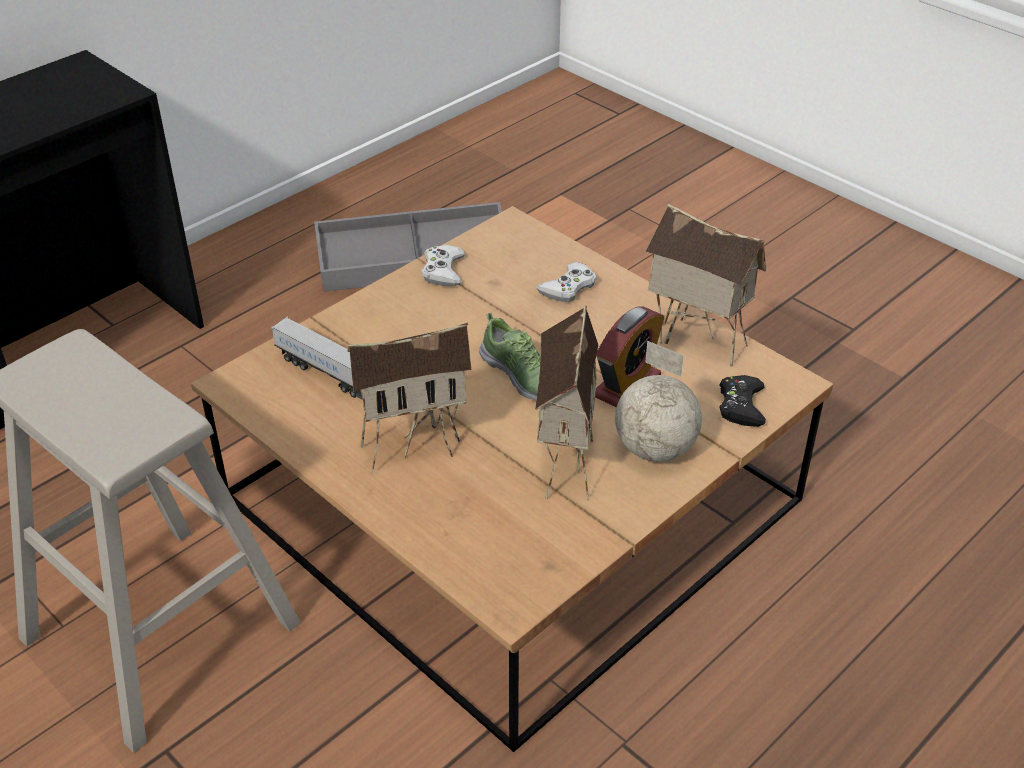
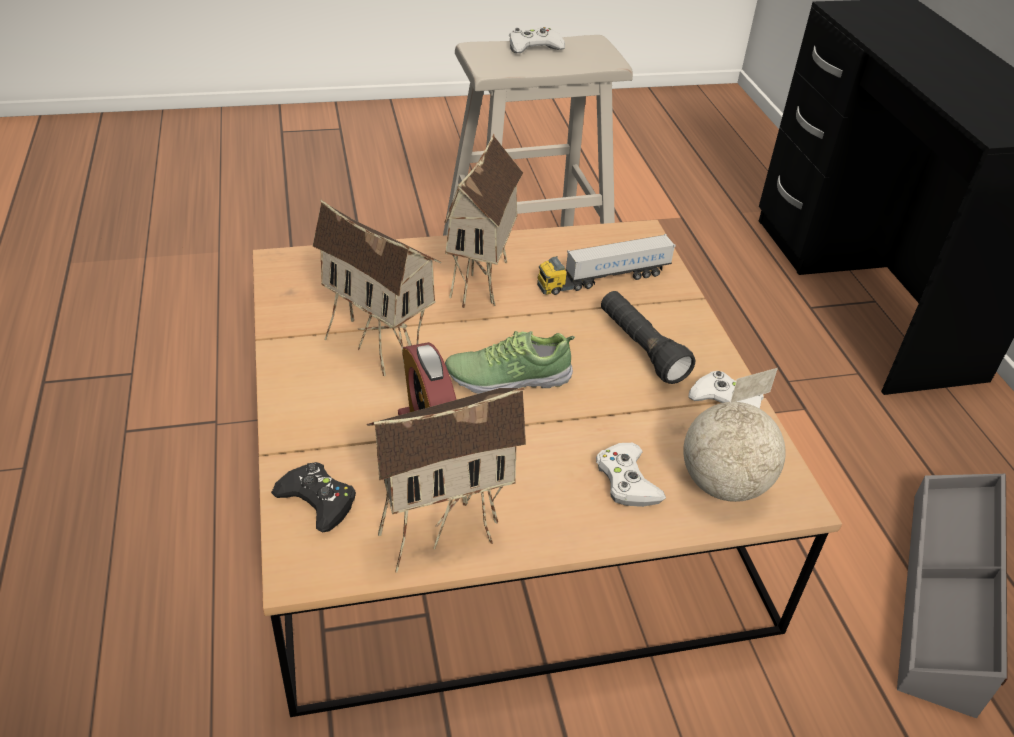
camera: 120 degrees right, 0 degrees up
(71, 416) = (534, 47): none -> white game controller
(417, 326) = (640, 348): none -> black flashlight
(654, 448) = (333, 407): globe -> globe (725, 485)

